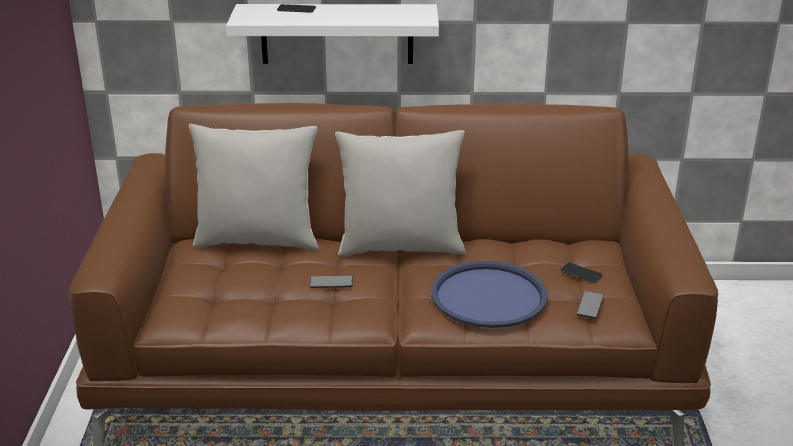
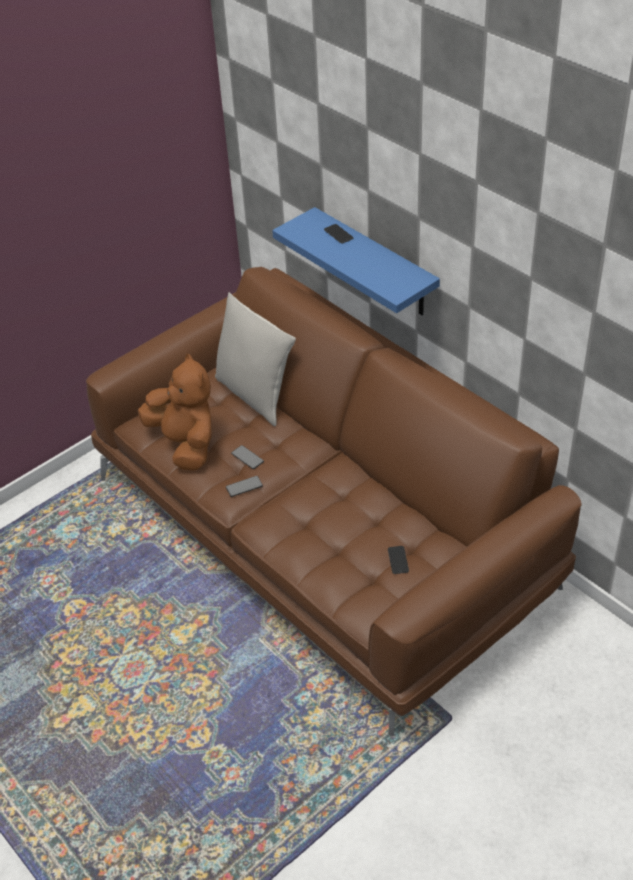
camera: 50 degrees right, 15 degrees up
(248, 307) = (185, 444): none -> brown plush toy
(337, 34) = (375, 263): white shelf -> blue shelf
(400, 246) = (328, 457): grey pillow -> none
(488, 296) = (316, 534): blue tray -> none
(590, 305) = (363, 588): phone -> phone (244, 487)

